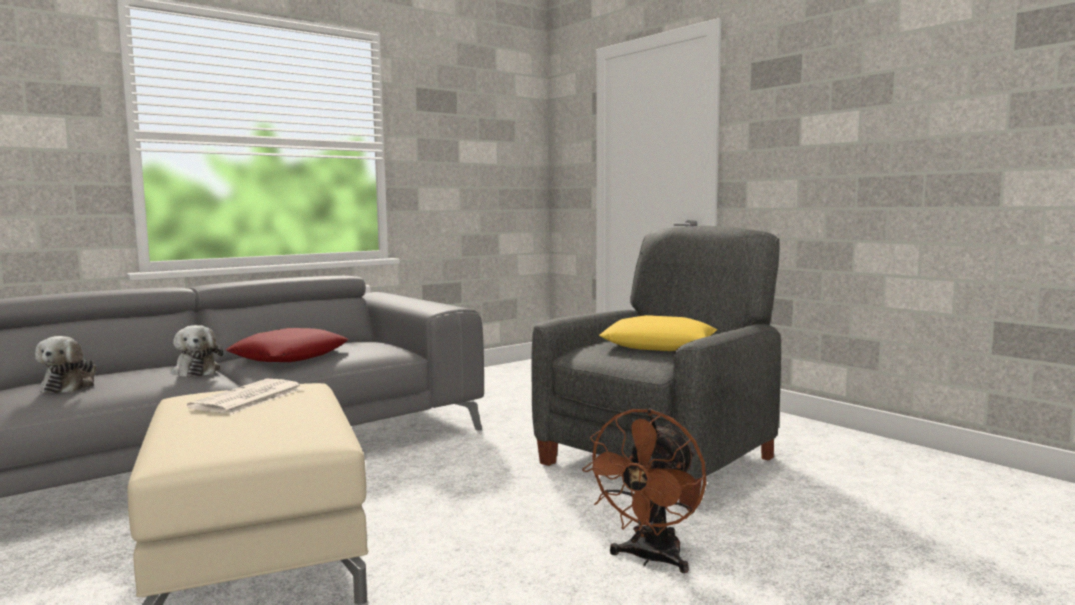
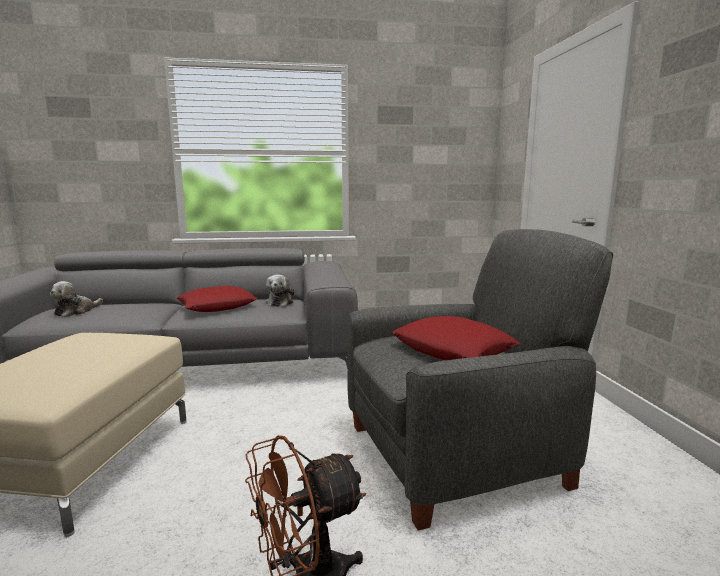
camera: 30 degrees right, 5 degrees up
(196, 371) = (151, 310): plush toy -> plush toy (280, 302)
(248, 398) = (90, 346): newspaper -> none
(659, 345) = (453, 349): yellow pillow -> red pillow

